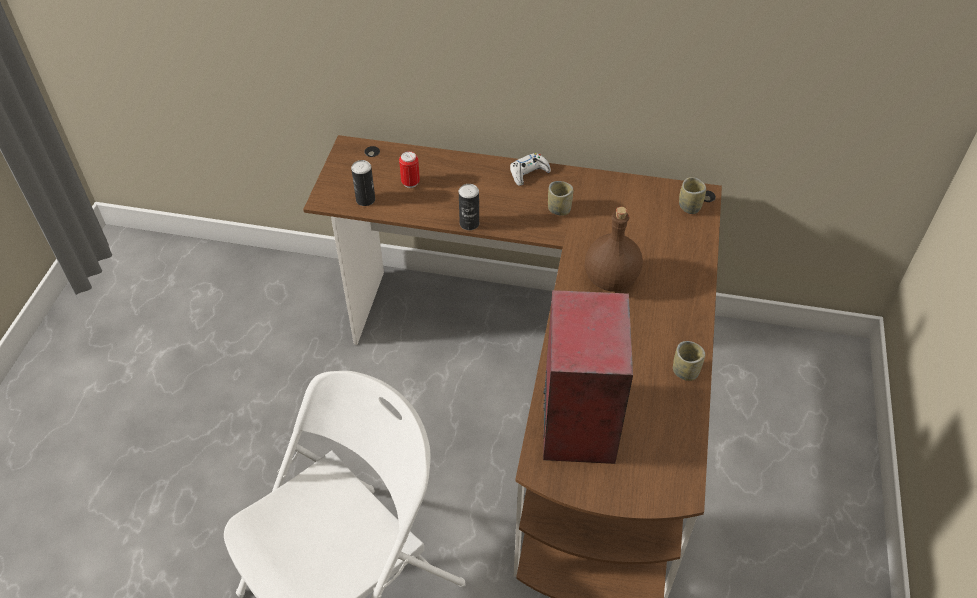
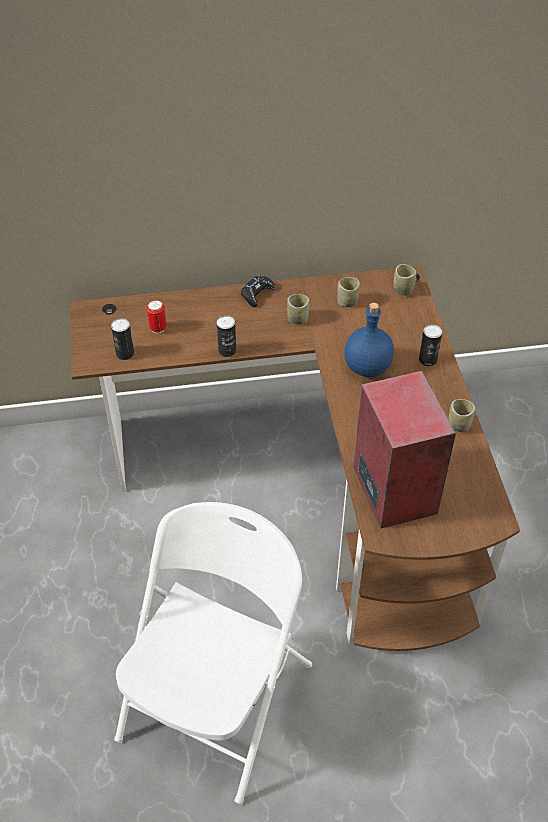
camera: 20 degrees left, 0 degrees up
(528, 173) = (257, 294): white game controller -> black game controller
(611, 279) = (368, 367): brown bottle -> blue bottle
(621, 205) = (347, 302): none -> cup
(682, 290) = (427, 360): none -> can

